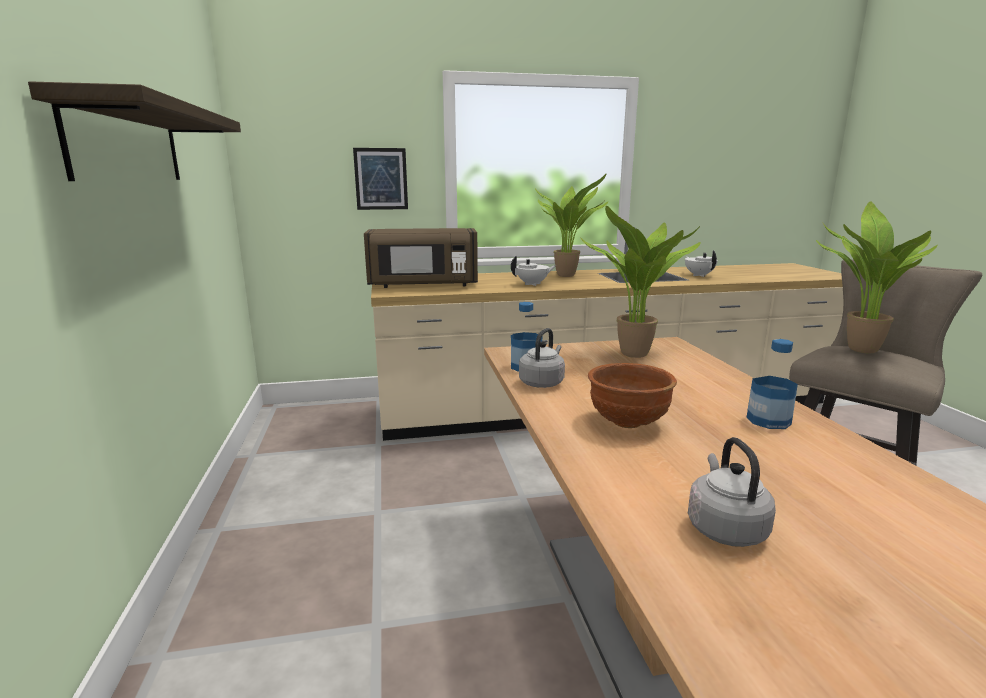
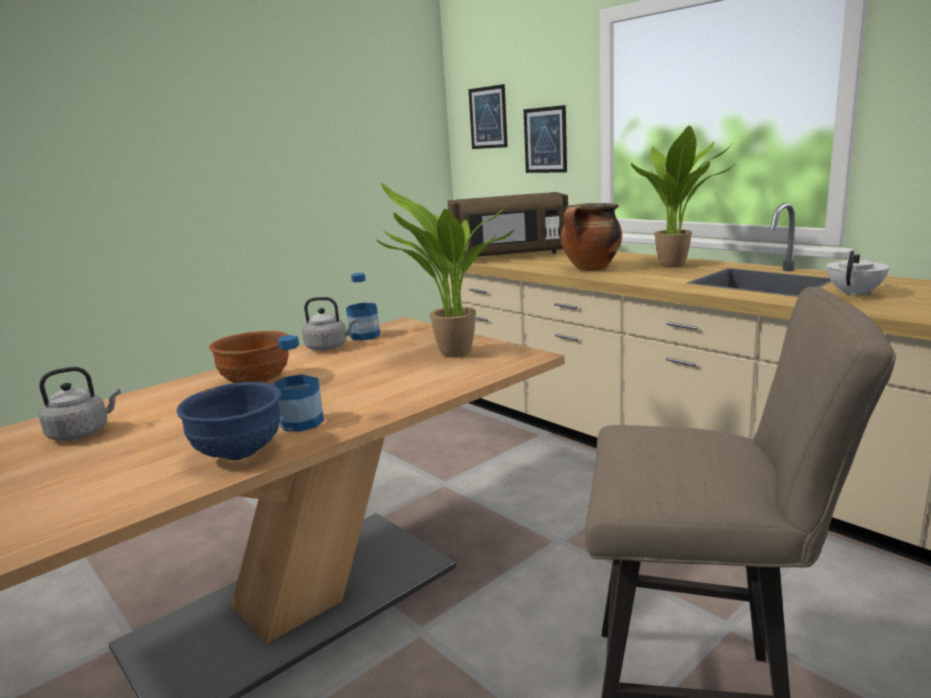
camera: 60 degrees right, 0 degrees up
(128, 144) = (253, 137): shelf -> none
(299, 152) = (488, 117): none -> picture
(423, 285) = (509, 255): brown microwave -> brown microwave turned 60 degrees counterclockwise
(532, 284) = (591, 269): white teapot -> cooking pot
(837, 451) = (239, 454): none -> blue bowl
(856, 349) = (686, 439): potted plant -> none

